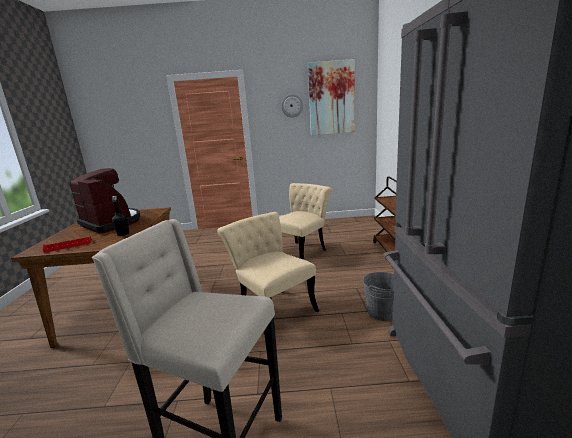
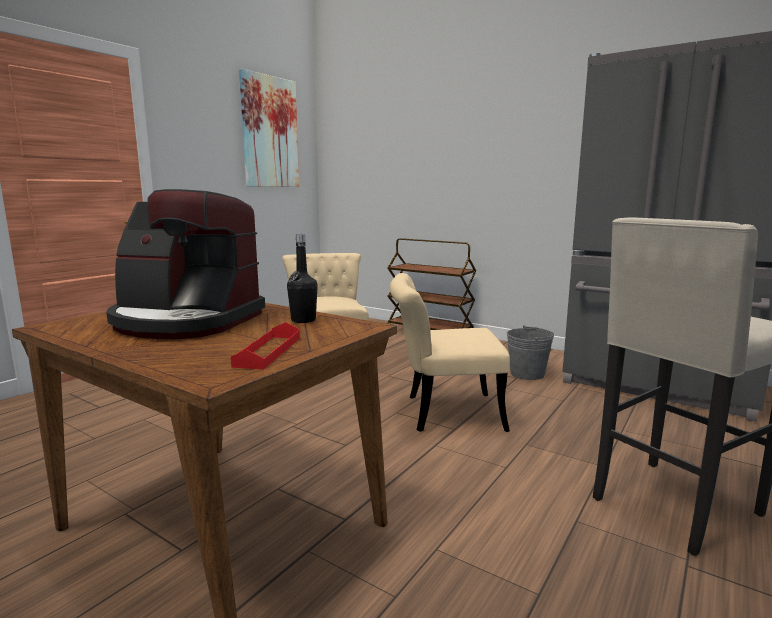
camera: 55 degrees left, 5 degrees down
(112, 223) = (186, 321): coffee machine -> coffee machine turned 150 degrees counterclockwise
(292, 105) = (219, 133): wall clock -> none

